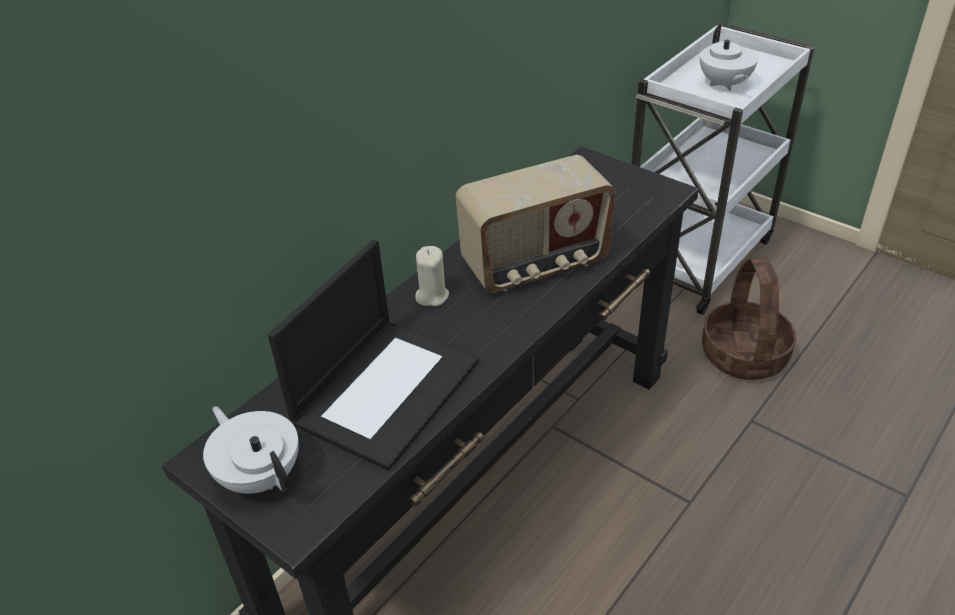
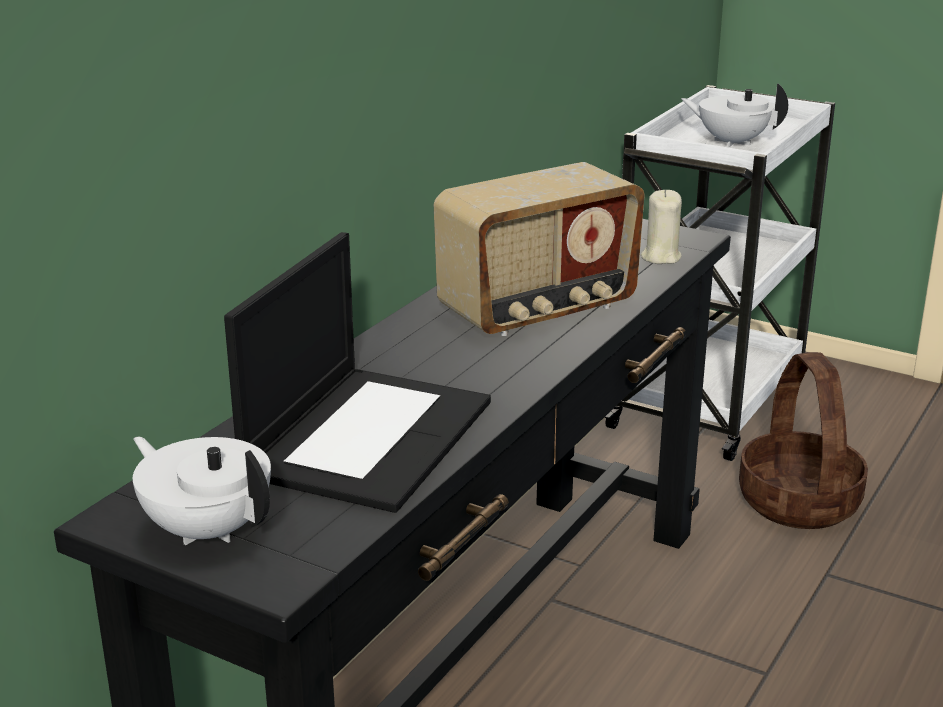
camera: 10 degrees left, 15 degrees down
(432, 296) = (405, 344): beige candle -> beige candle (660, 257)
(724, 84) = (732, 142): white teapot -> white teapot turned 135 degrees clockwise

